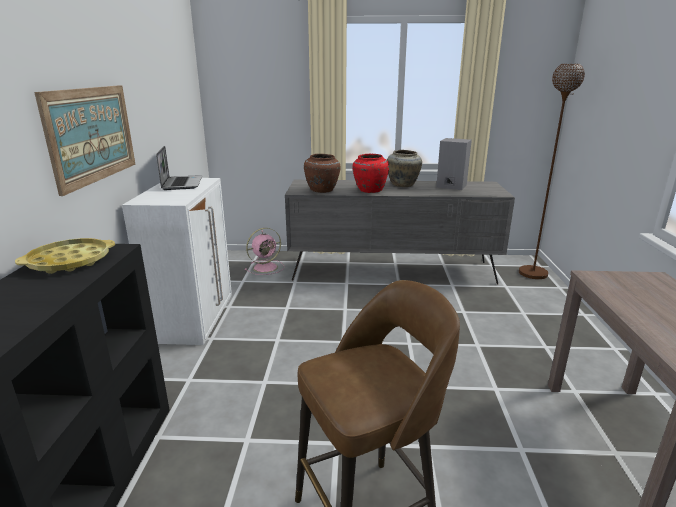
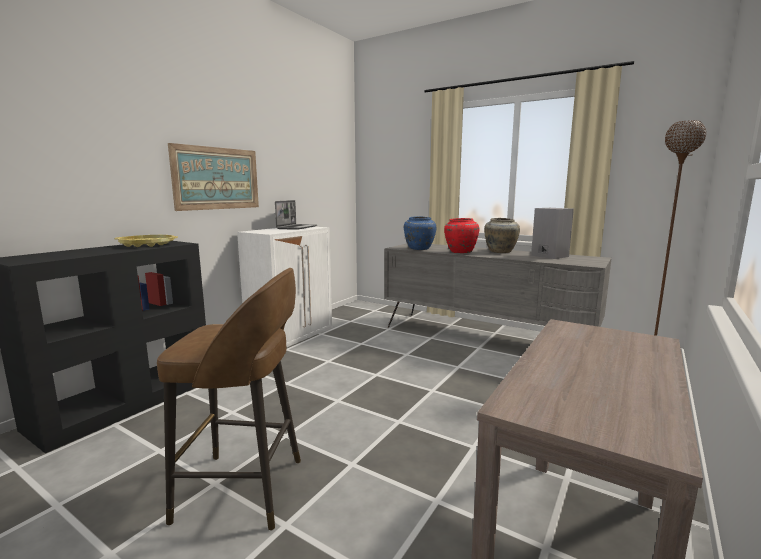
camera: 30 degrees right, 10 degrees down
(266, 267) = (378, 316): pink fan -> none
(322, 190) = (419, 248): brown vase -> blue vase

